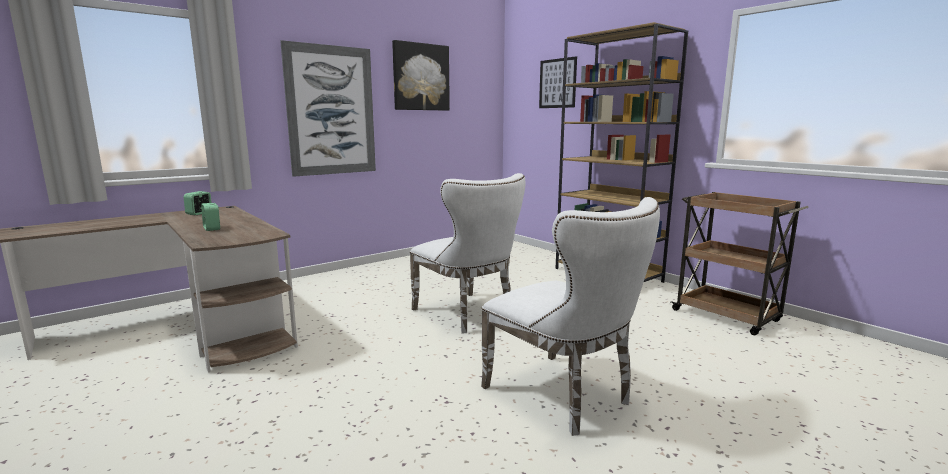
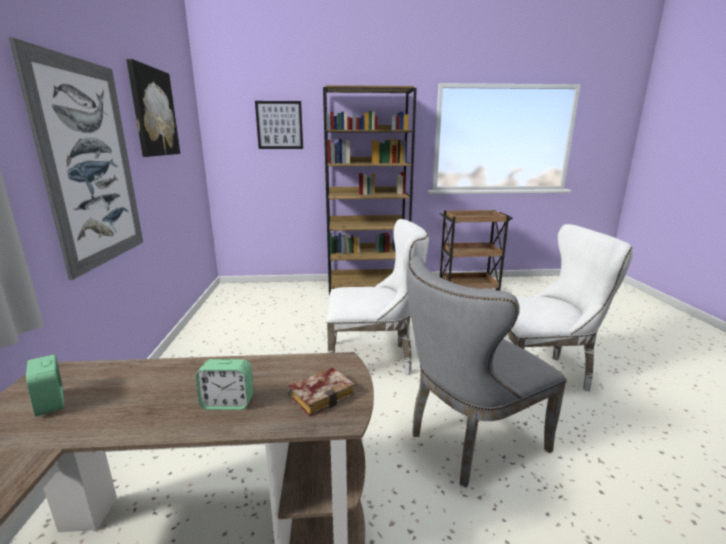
camera: 55 degrees left, 5 degrees up
(230, 237) = (322, 394): none -> book
(387, 380) = (469, 442): none -> grey chair

